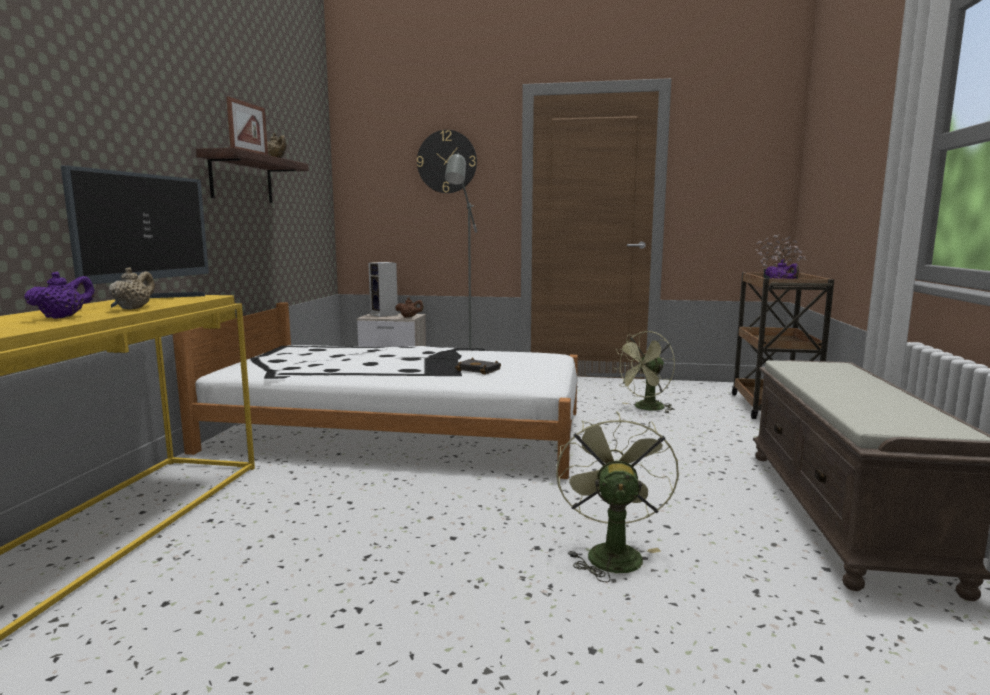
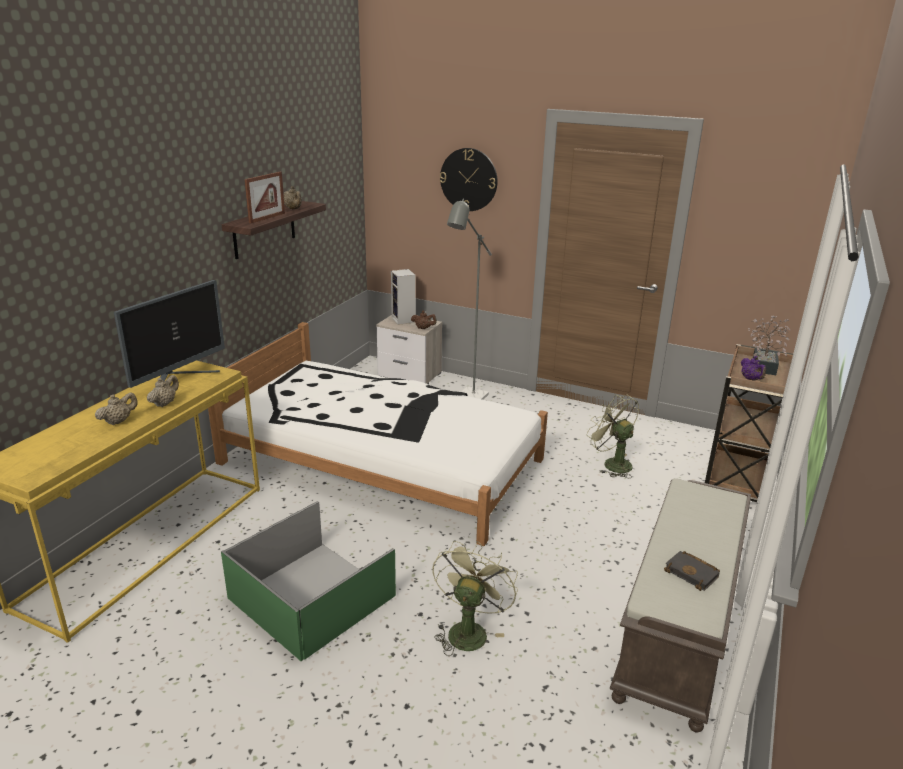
camera: 15 degrees right, 15 degrees up
(63, 317) = (119, 421): purple teapot -> beige teapot
(379, 555) = (313, 598): none -> green storage box
(480, 370) = (439, 434): black book -> black book (693, 573)
(646, 408) = (611, 463): green fan -> green fan turned 75 degrees clockwise

